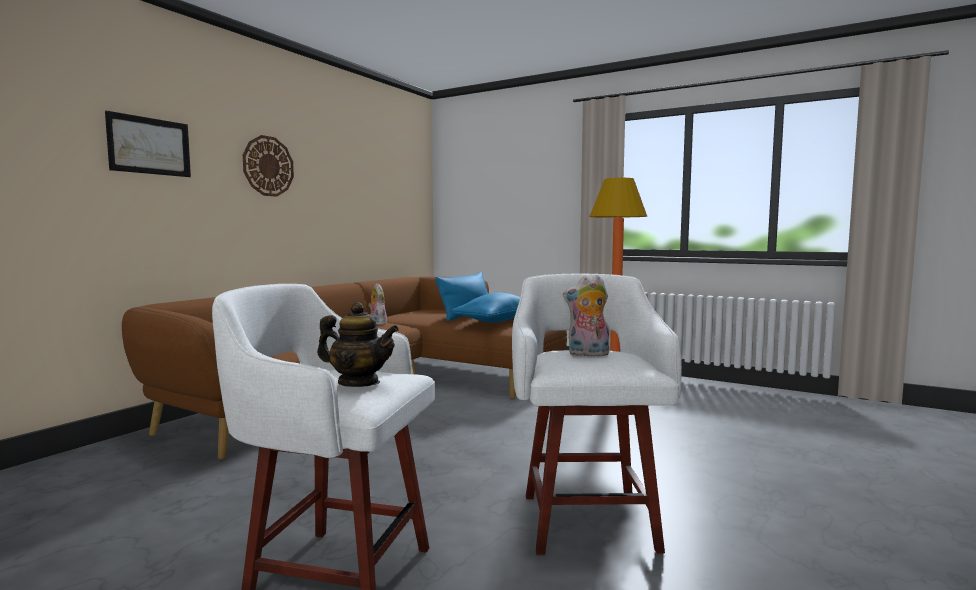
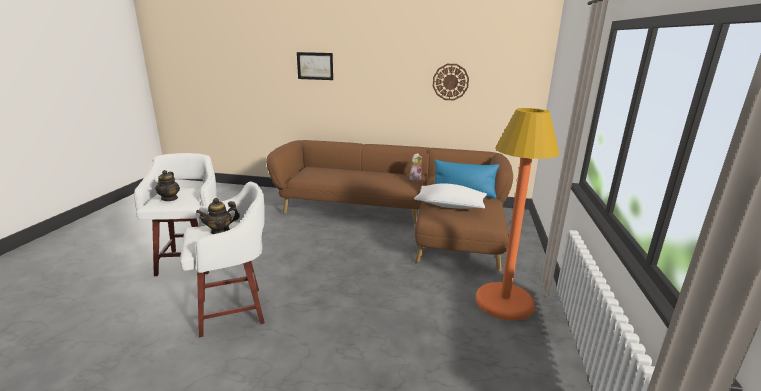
camera: 70 degrees right, 15 degrees up
(268, 166) = (379, 71): wall clock -> wall clock (450, 82)
(495, 321) = (450, 206): blue pillow -> white pillow
(588, 354) = (220, 231): plush toy -> teapot

